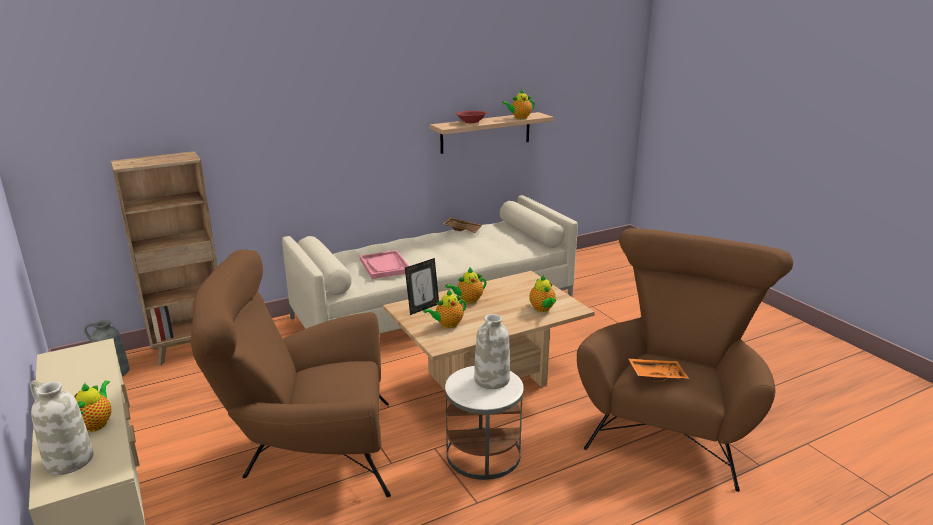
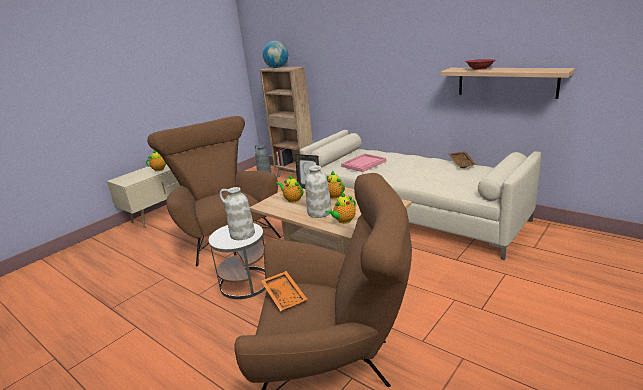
camera: 70 degrees right, 0 degrees up
(68, 460) = (135, 175): white vase -> white vase (319, 212)
(140, 161) = (277, 67): none -> globe
(519, 117) = (532, 70): teapot -> none

